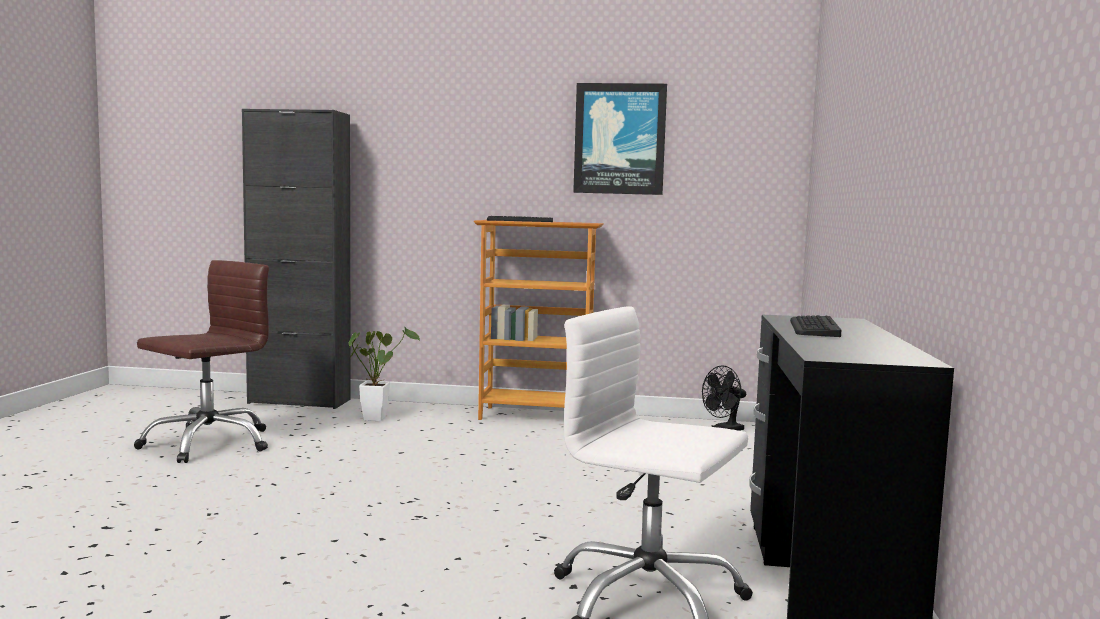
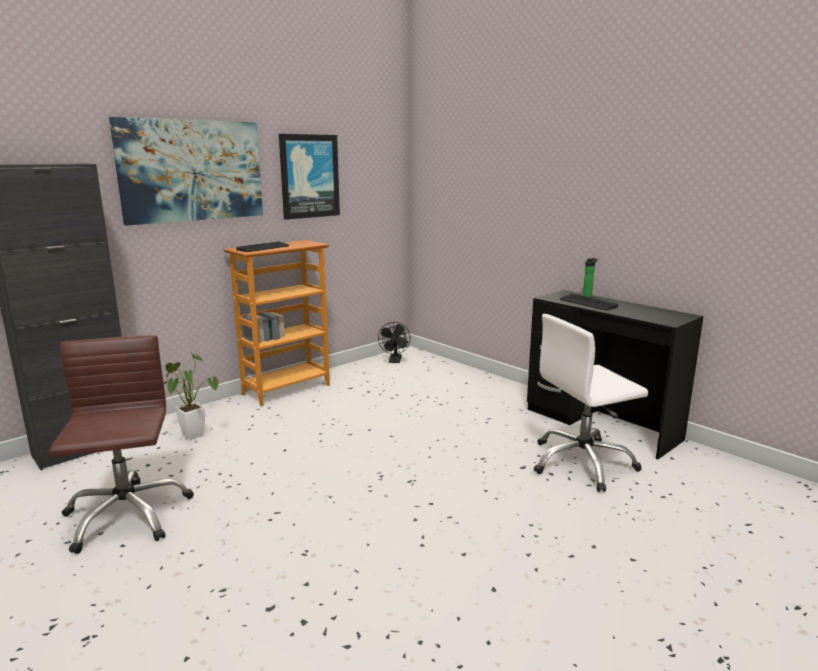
camera: 50 degrees left, 10 degrees up
(461, 126) = (192, 171): none -> picture
(859, 326) = (588, 296): none -> bottle

